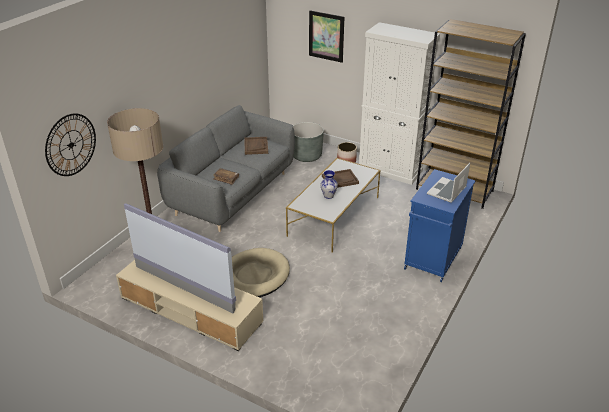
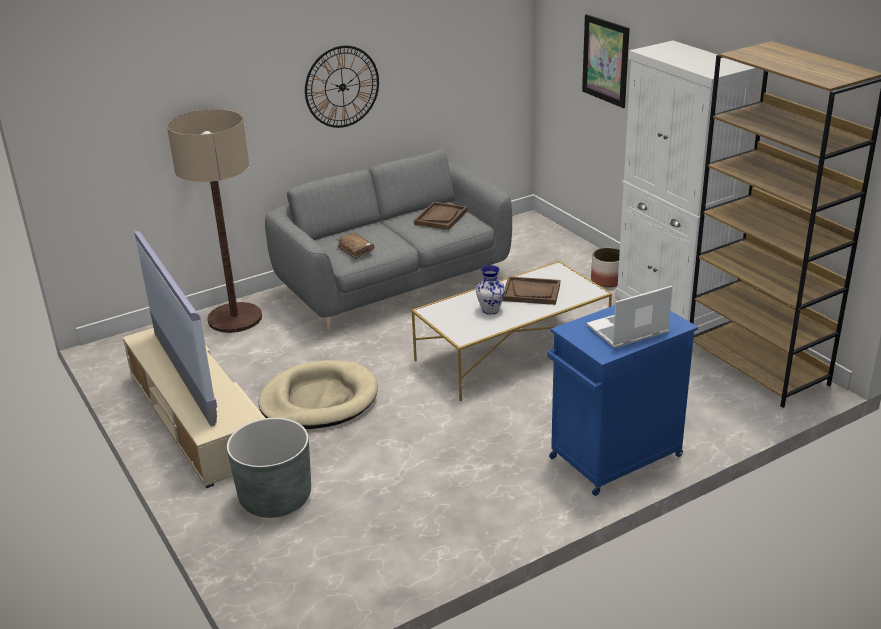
camera: 30 degrees right, 5 degrees down
(71, 145) = (111, 139): wall clock -> wall clock (342, 87)
(306, 156) = (551, 259): grey planter -> grey planter (275, 498)

